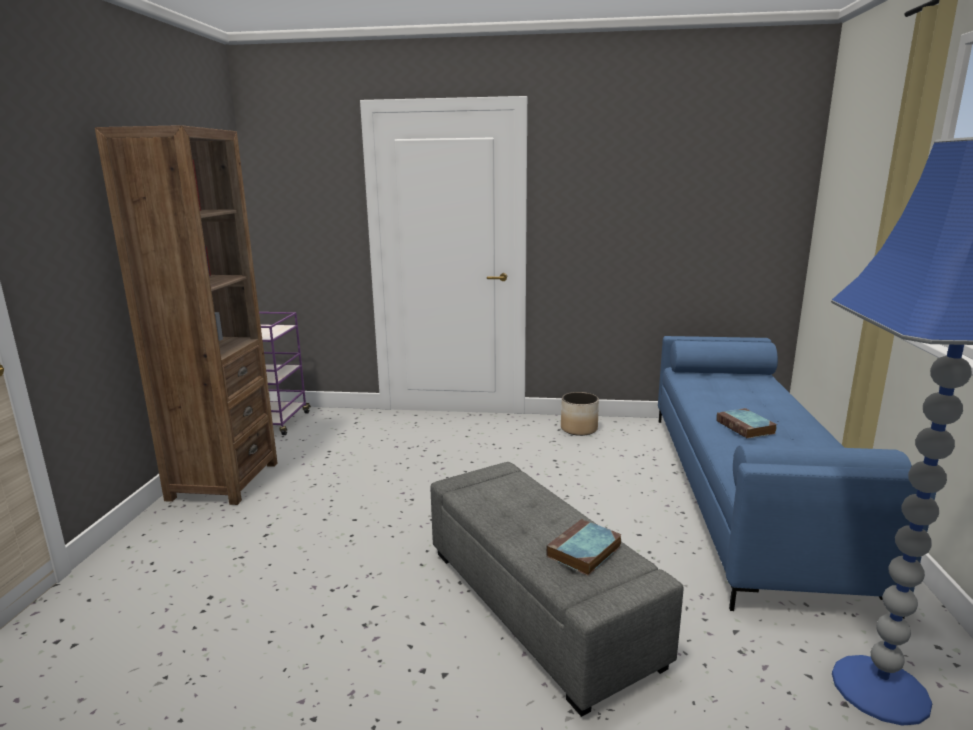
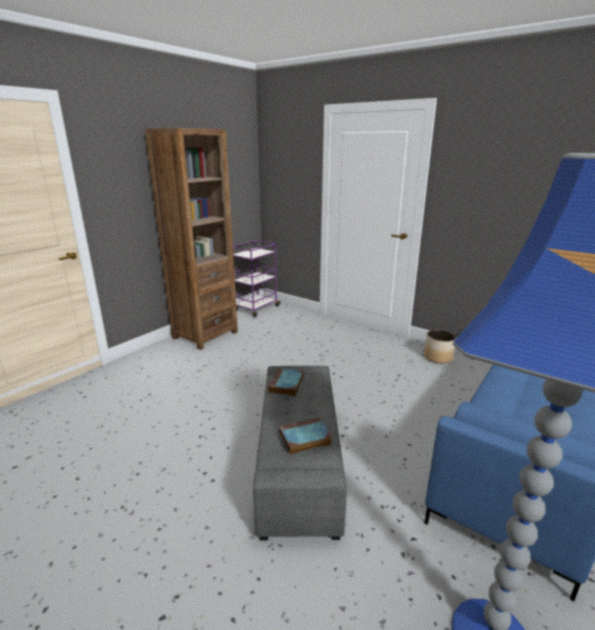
camera: 30 degrees right, 5 degrees up
(746, 427) = (524, 391): book -> book (286, 385)

